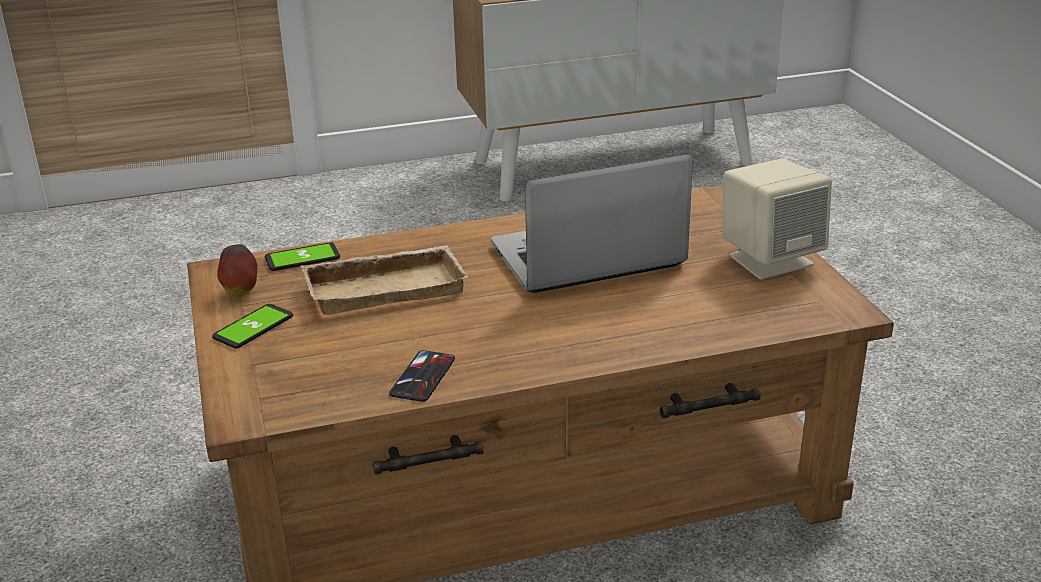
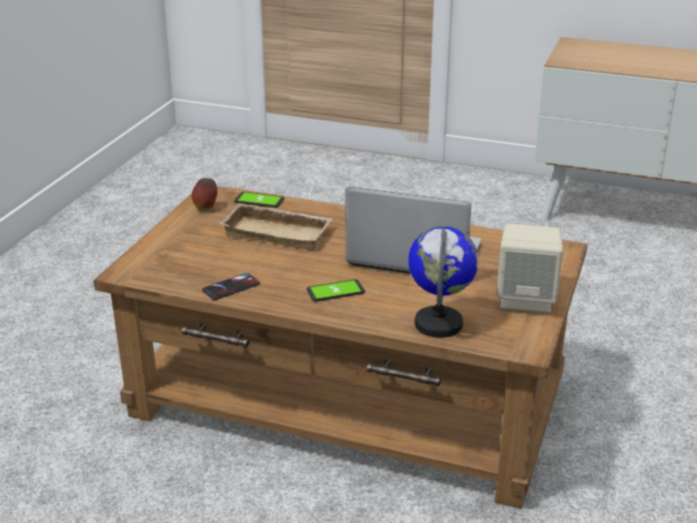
camera: 35 degrees right, 0 degrees up
(253, 327) = (187, 229): phone -> phone (335, 291)
(725, 321) = (439, 324): none -> globe

